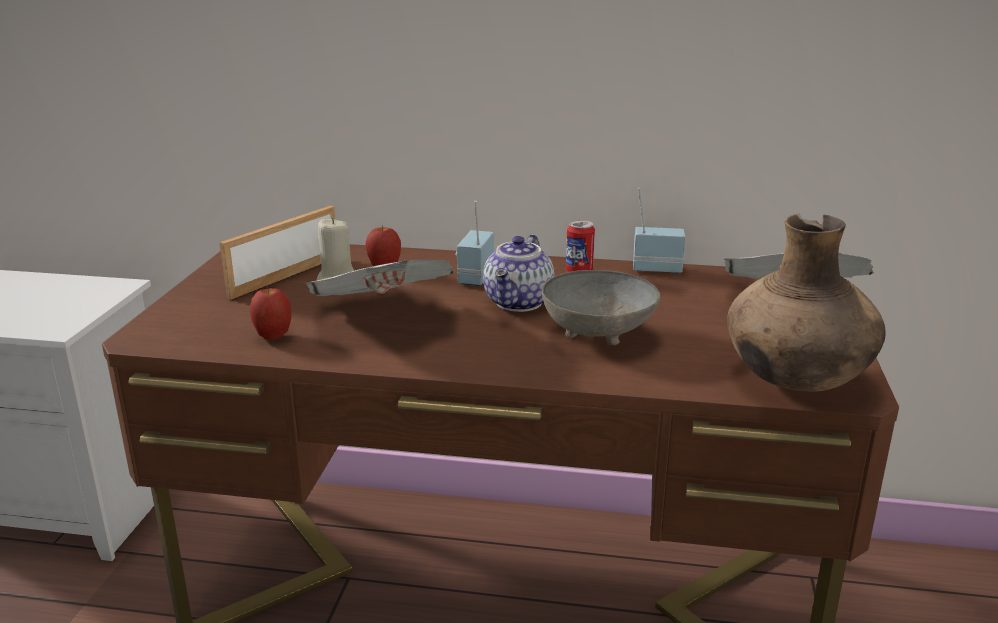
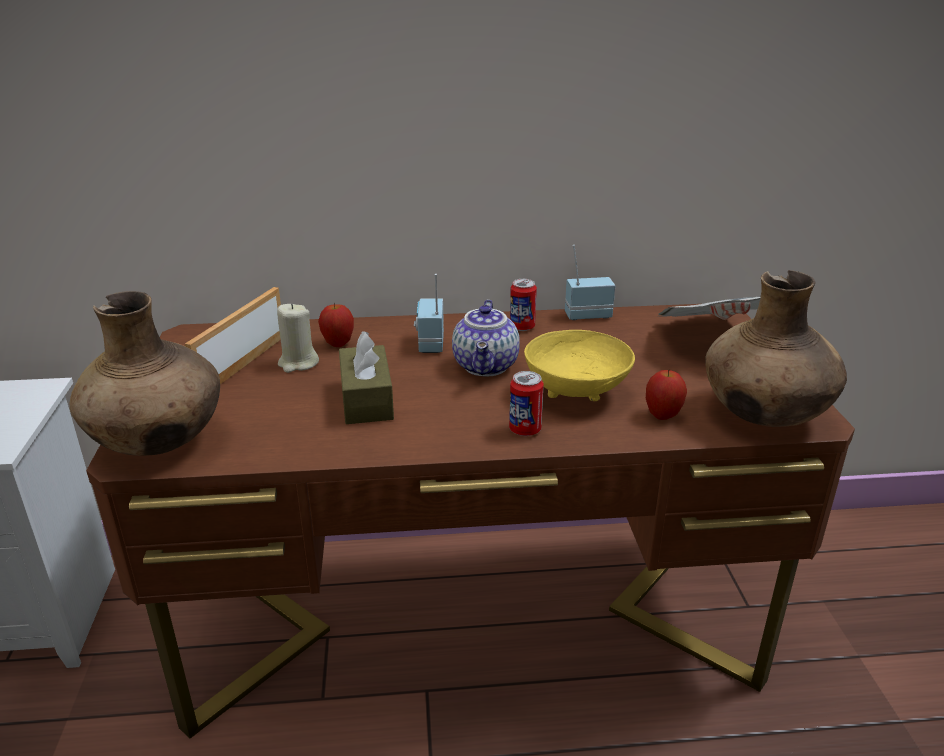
camera: 15 degrees left, 5 degrees up
(174, 329) = (159, 442): none -> brown vase
(273, 337) = (269, 436): apple -> apple (662, 416)
(382, 317) = (366, 399): newspaper -> brown tissue box
(523, 362) = (525, 430): none -> can
(596, 337) = (575, 394): grey bowl -> yellow bowl

